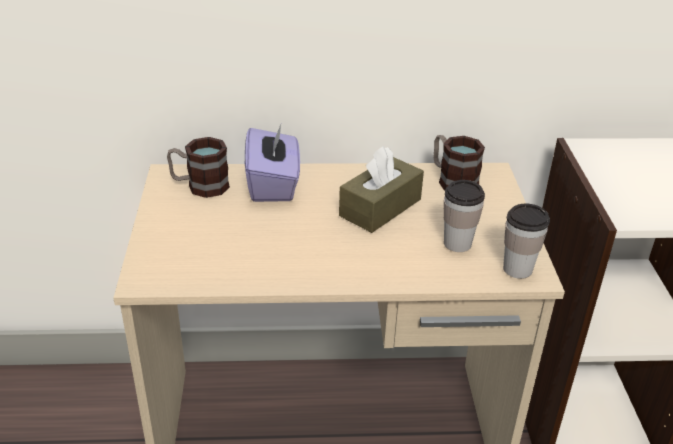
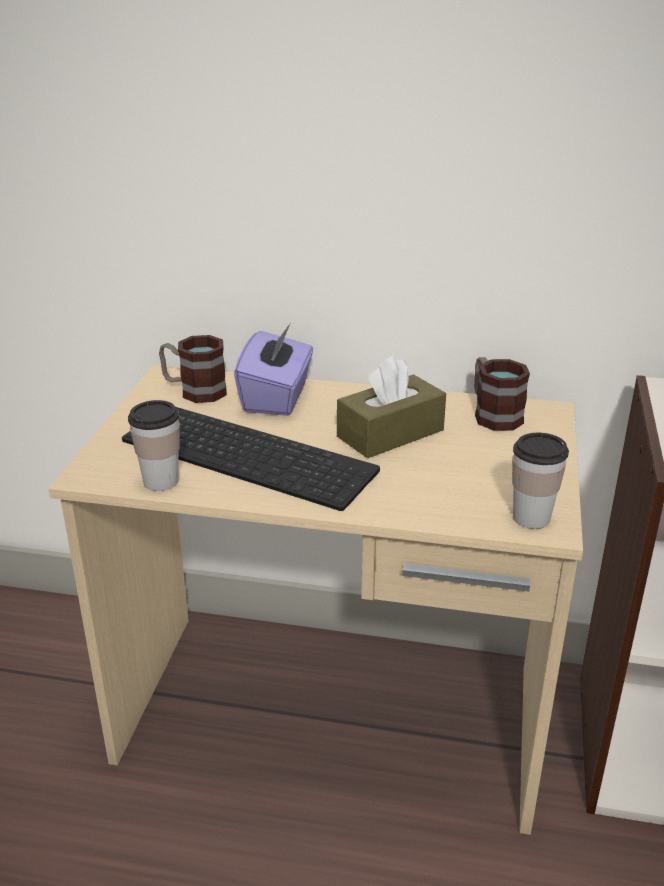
camera: 15 degrees right, 5 degrees down
(276, 241) = (252, 454): none -> keyboard
(457, 243) = (467, 481): cup -> cup (161, 481)

